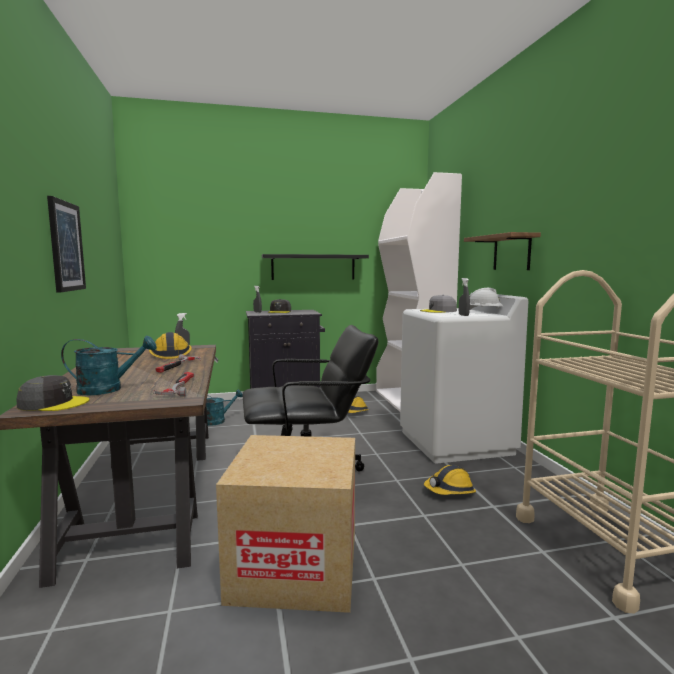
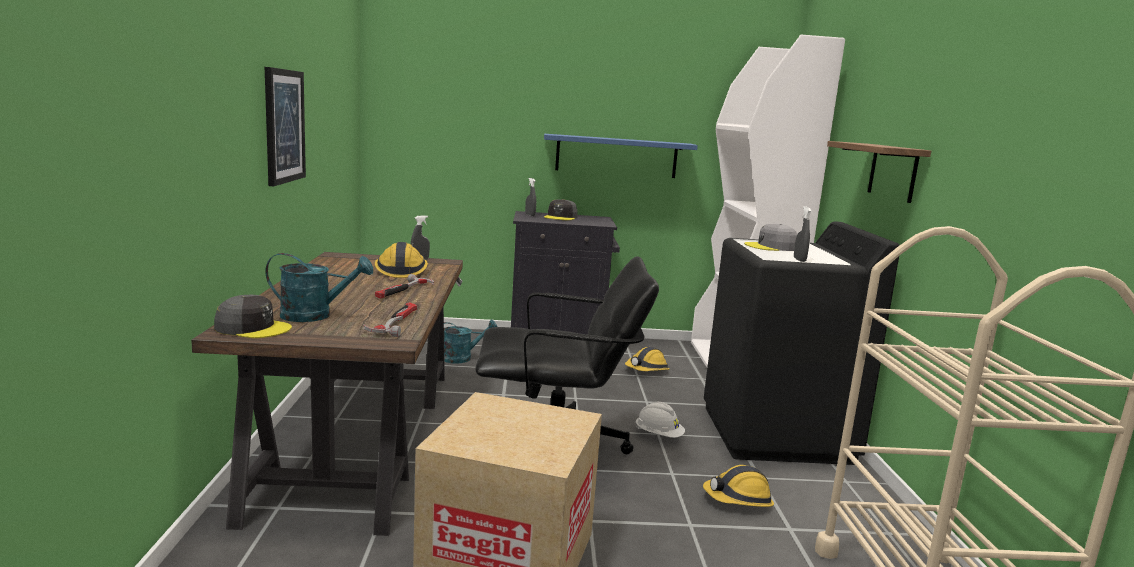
camera: 10 degrees right, 5 degrees up
(313, 267) = (616, 156): black shelf -> blue shelf
(456, 442) = (776, 434): white washing machine -> black washing machine
(485, 312) = (838, 257): white hard hat -> white hard hat (658, 435)

